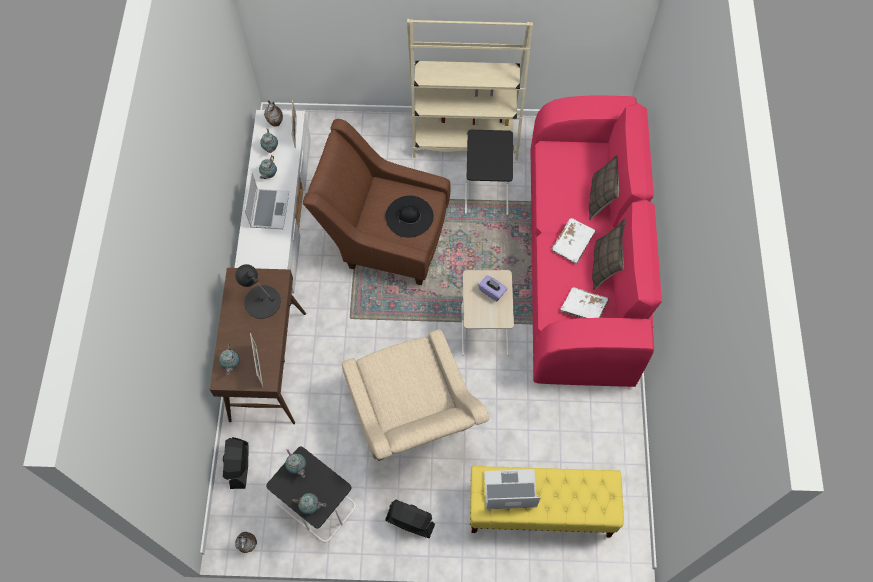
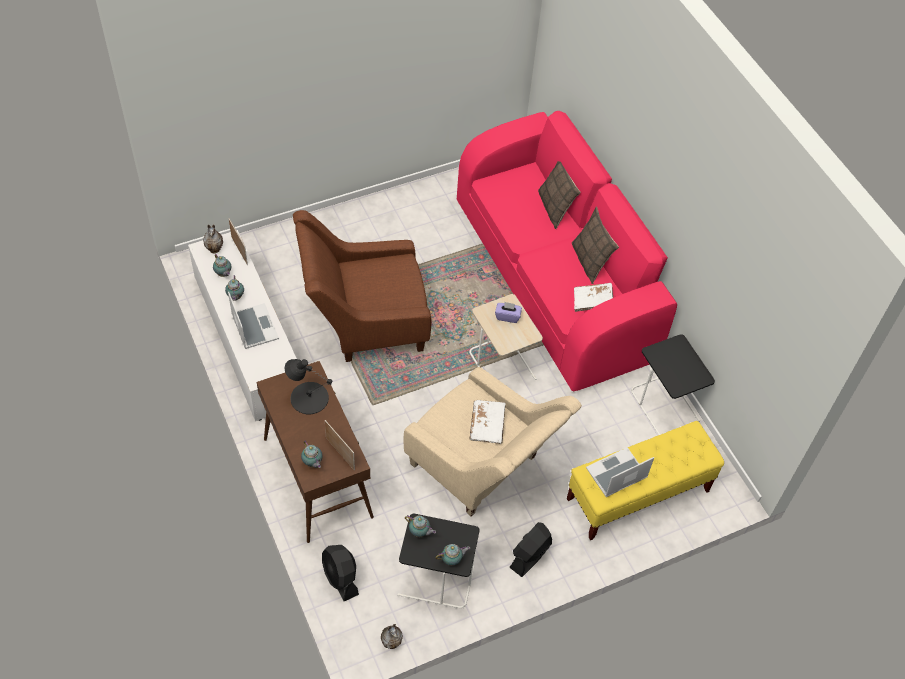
camera: 30 degrees left, 10 degrees down
(409, 216) = (393, 284): black hat -> none
(410, 522) = (530, 556): black fan -> black fan turned 45 degrees counterclockwise
(464, 137) = (389, 211): beige bookcase -> none
(487, 191) = (437, 249): black side table -> black side table (665, 405)
(572, 244) = (552, 253): white book -> white book (487, 425)

